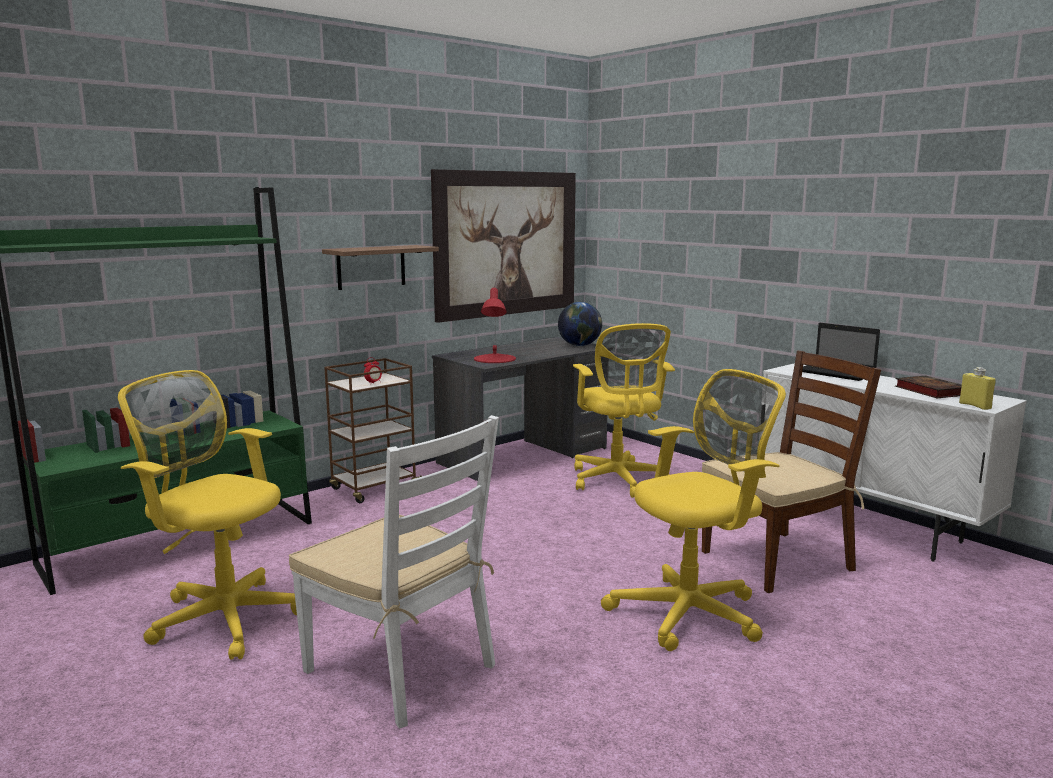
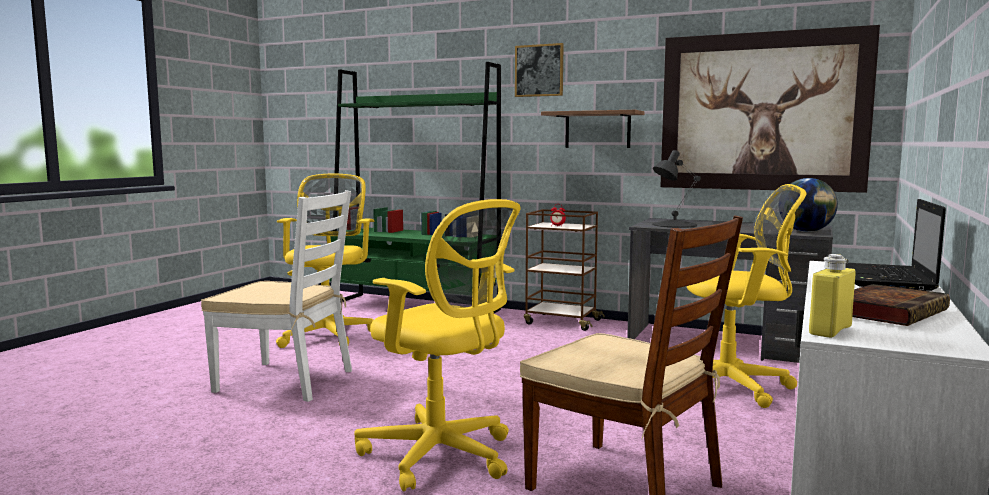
camera: 65 degrees right, 5 degrees down
(299, 197) = (539, 70): none -> picture
(401, 669) = (286, 381): white chair -> white chair turned 90 degrees counterclockwise
(494, 359) = (673, 225): red table lamp -> black table lamp
(618, 481) = (733, 386): yellow office chair -> yellow office chair turned 135 degrees counterclockwise

